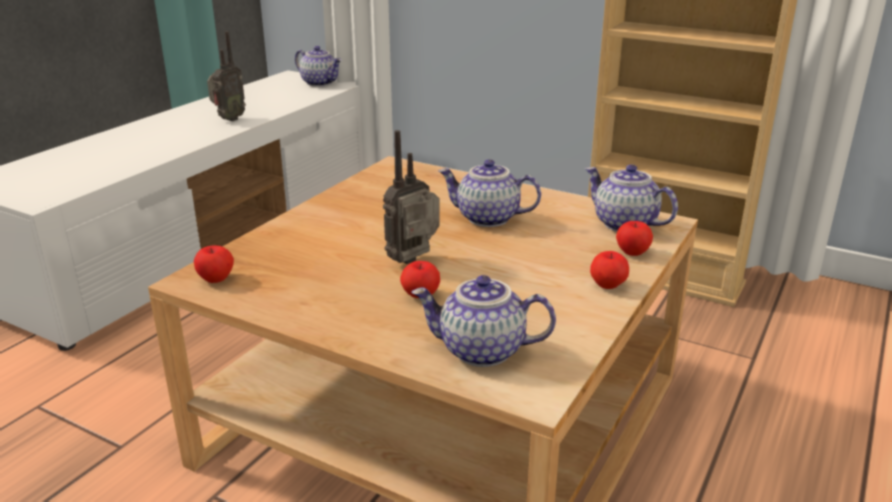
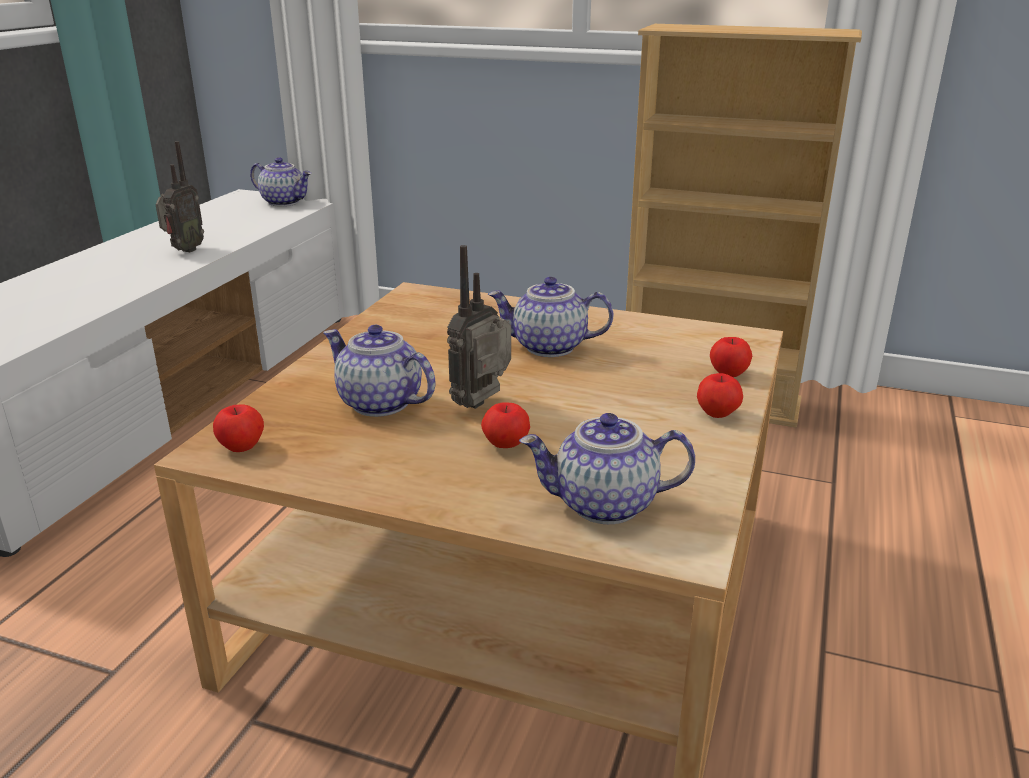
camera: 10 degrees left, 0 degrees up
(624, 224) = (706, 342): teapot -> teapot (378, 403)

